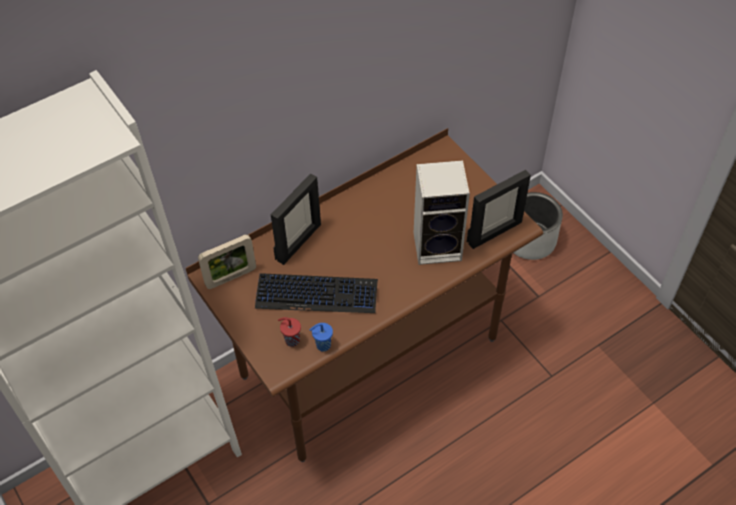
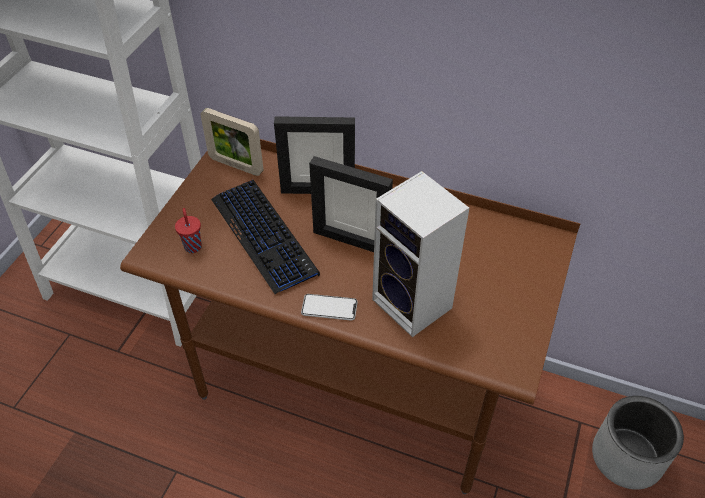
camera: 55 degrees right, 5 degrees down
(322, 345) = (203, 273): blue cup -> none
(407, 290) = (329, 308): none -> phone
(494, 232) = (483, 348): picture frame -> picture frame (351, 239)

